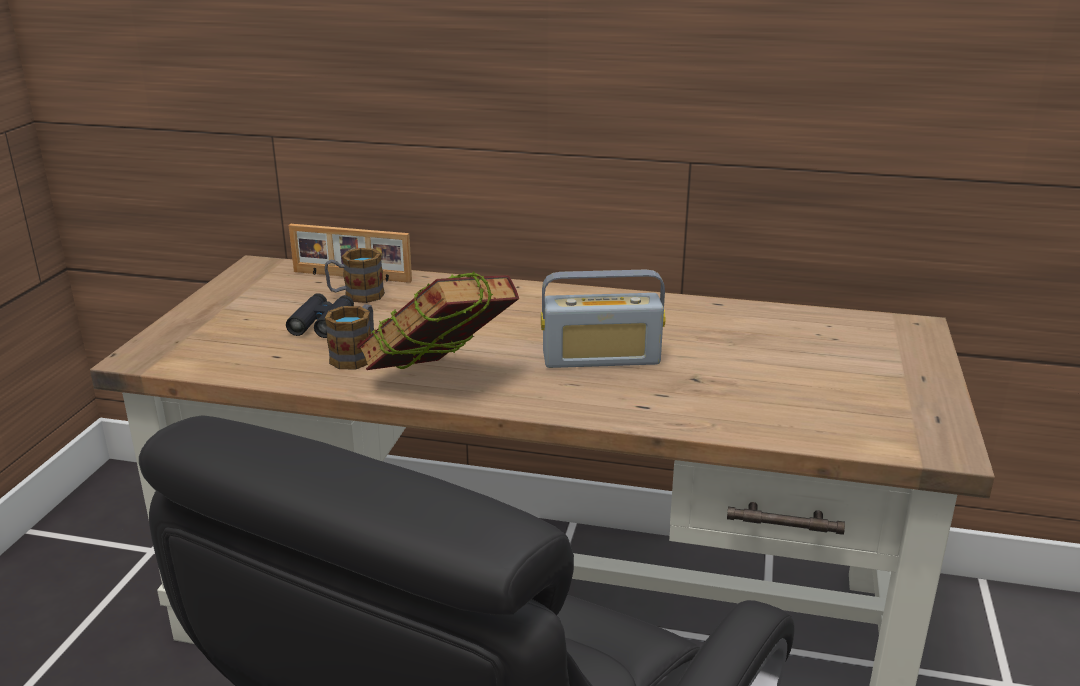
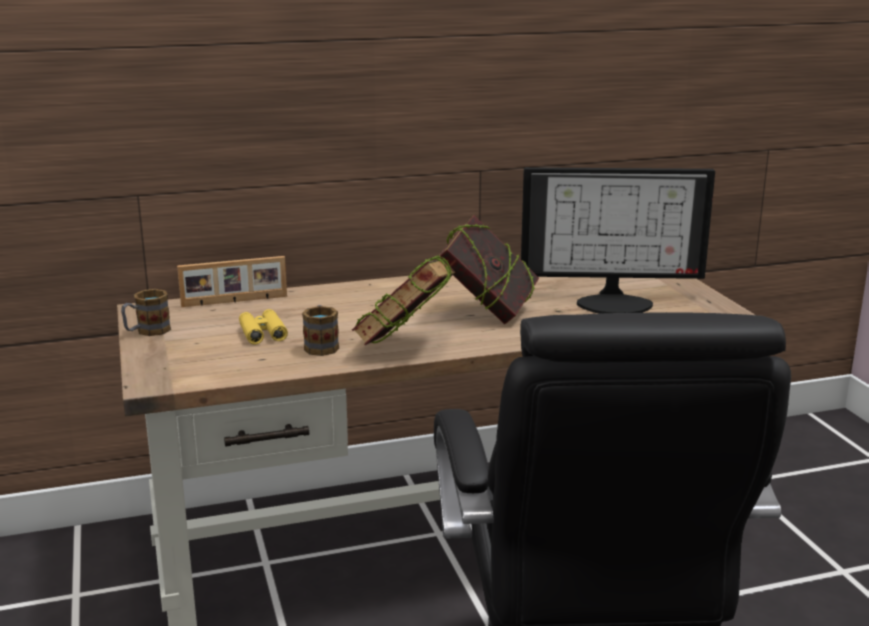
camera: 30 degrees left, 5 degrees down
(322, 323) = (262, 333): black binoculars -> yellow binoculars
(356, 296) = (259, 312): mug -> mug (147, 331)
(601, 358) = (487, 312): radio -> book
(790, 385) = (615, 302): none -> monitor

